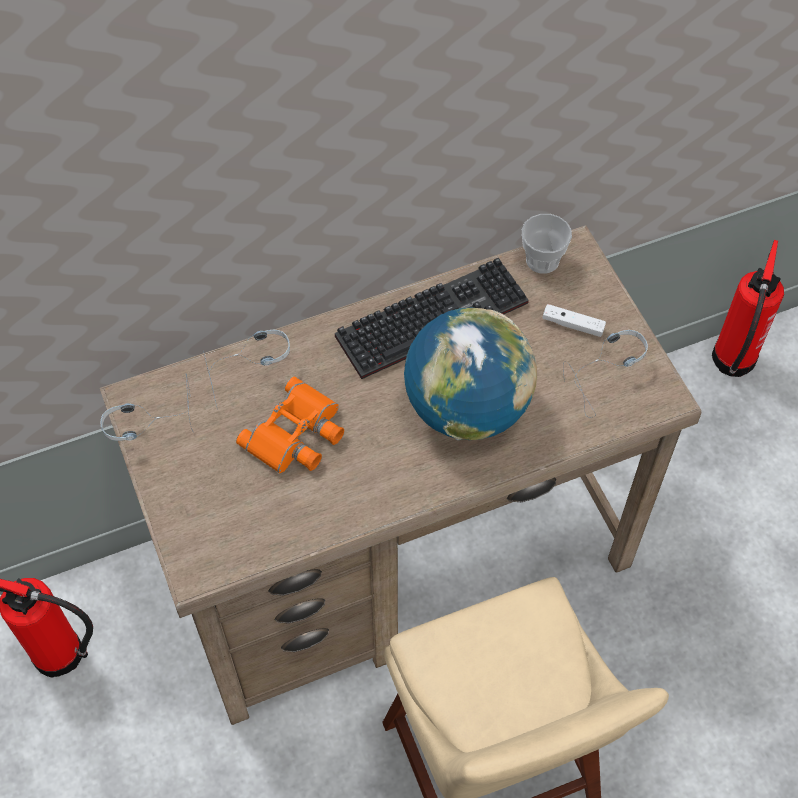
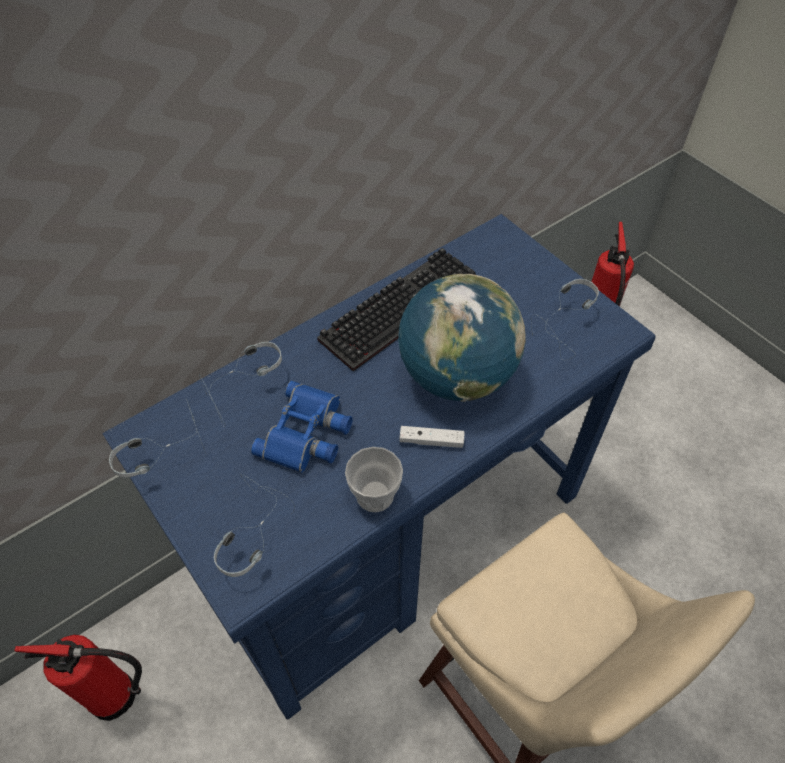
camera: 15 degrees left, 5 degrees down
(210, 523) = (244, 537): none -> headphones
(297, 435) = (307, 433): orange binoculars -> blue binoculars
(400, 557) = (392, 533): brown desk -> blue desk
(542, 260) = (476, 245): cup -> cup (375, 495)
(573, 325) = (521, 290): white game controller -> white game controller (431, 441)

